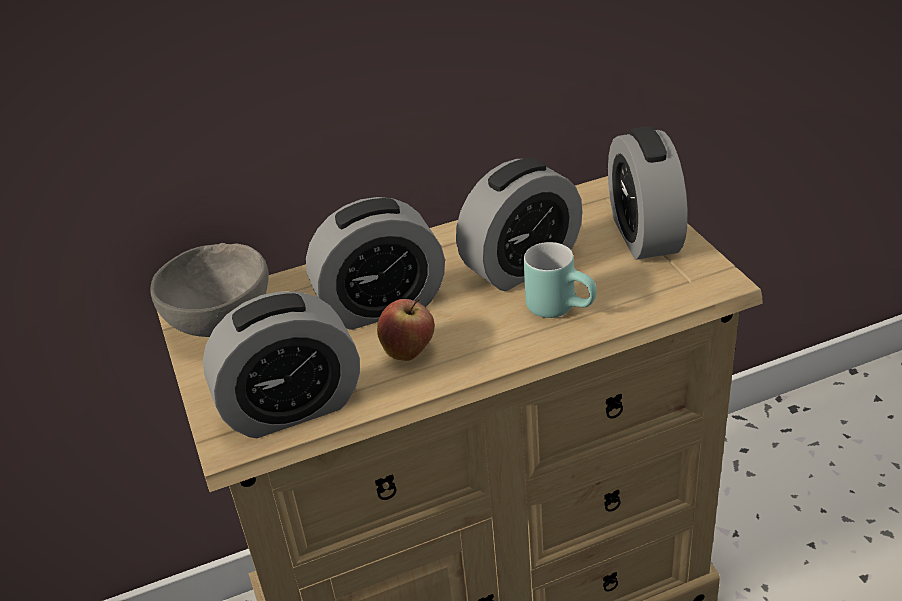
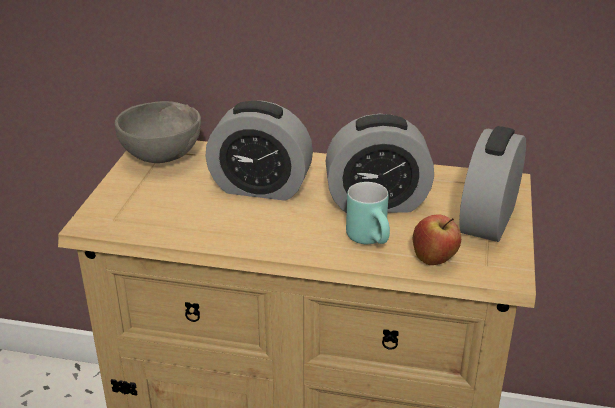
camera: 30 degrees right, 5 degrees down
(292, 408) = (143, 221): alarm clock -> none
(409, 351) = (245, 221): apple -> apple (434, 260)

